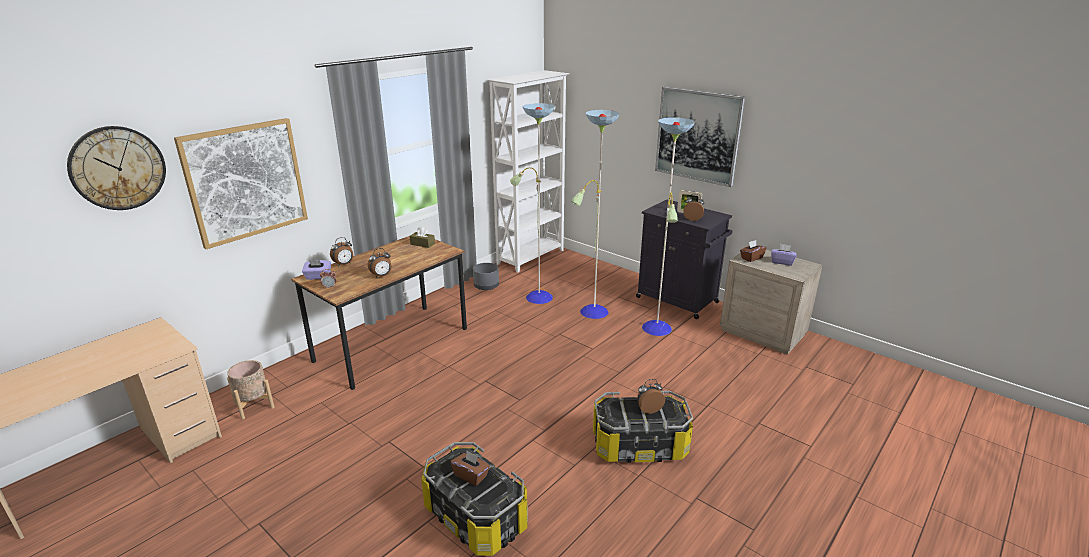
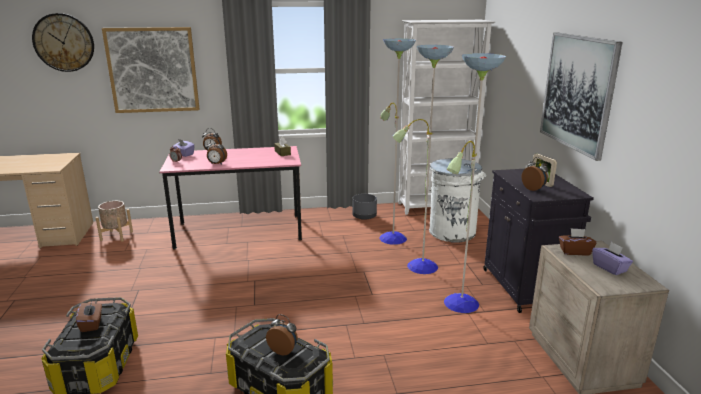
camera: 40 degrees right, 5 degrees down
(392, 344) = (239, 231): brown desk -> pink desk
(574, 275) = (452, 232): none -> white trash can

